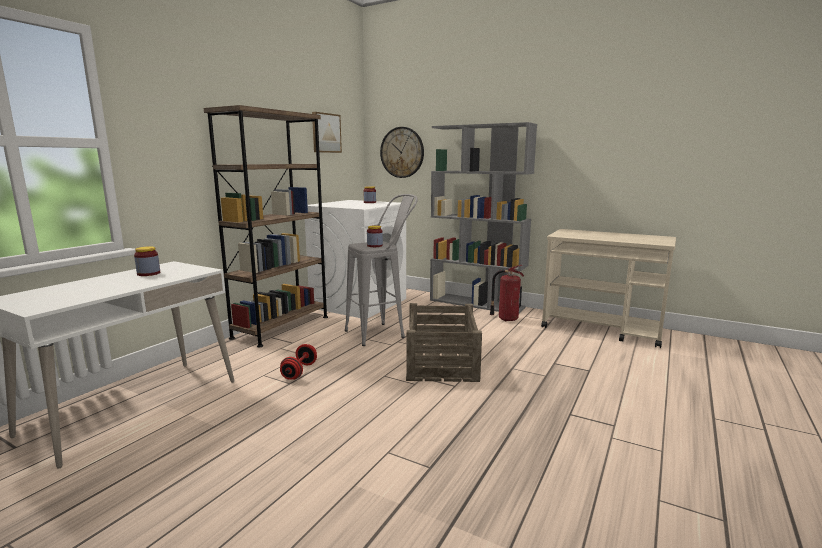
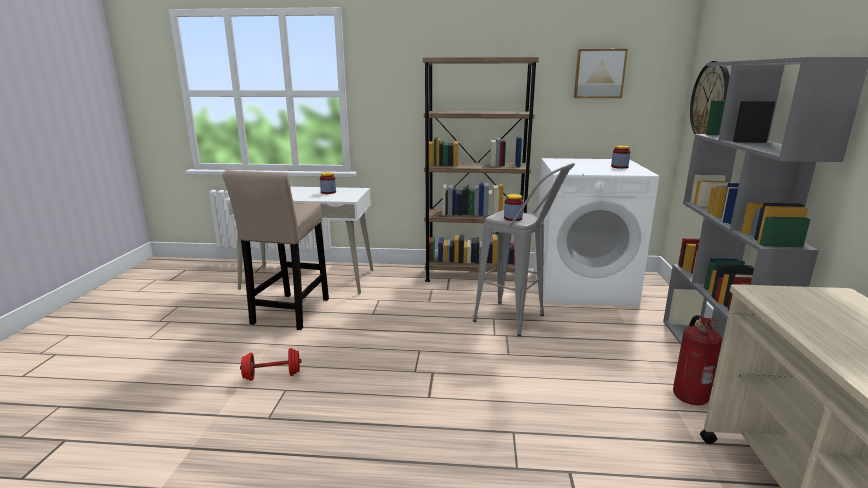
camera: 65 degrees right, 5 degrees up
(214, 432) = (289, 313): none -> beige stool
(299, 371) = (395, 310): red dumbbell -> red dumbbell (272, 375)
(442, 361) = (484, 374): crate -> none

